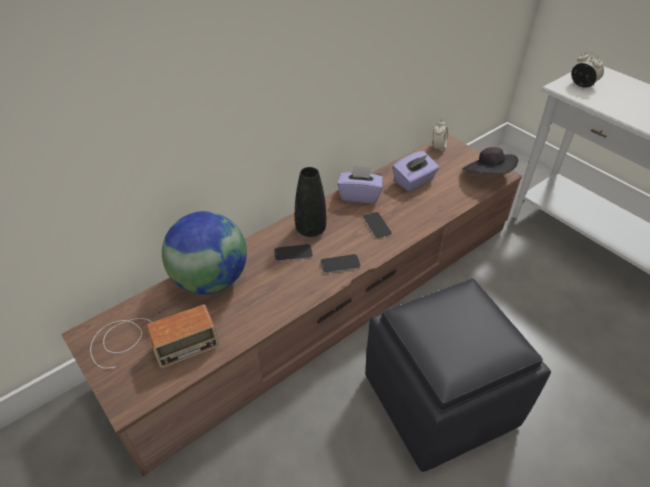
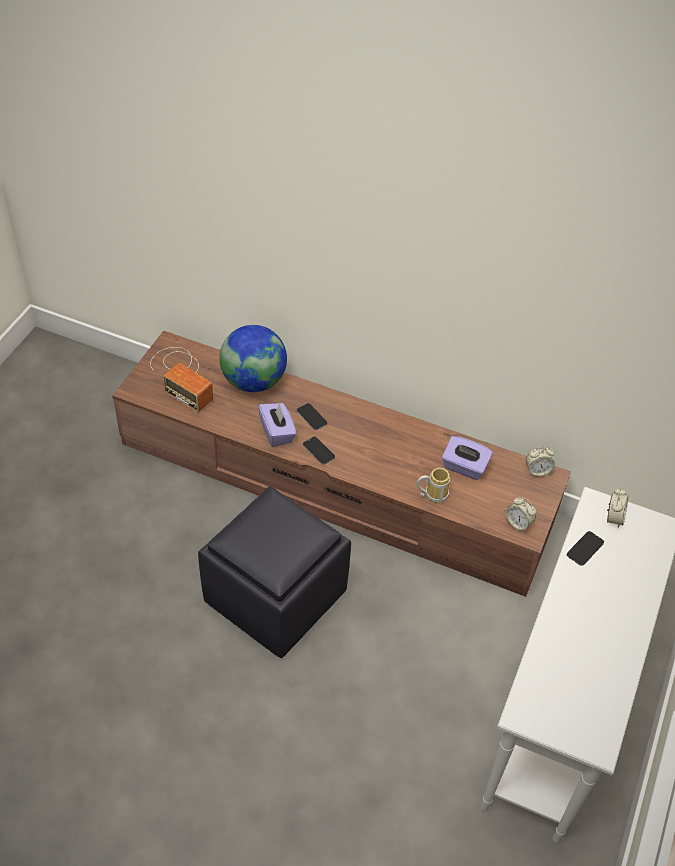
camera: 60 degrees right, 5 degrees up
(310, 230) = (346, 417): black vase -> none
(359, 195) = (414, 434): purple tissue box -> purple tissue box (277, 432)
(377, 225) = (381, 459): phone -> phone (585, 549)
(434, 209) = (432, 494): none -> mug
(487, 175) = (518, 523): black hat -> alarm clock

